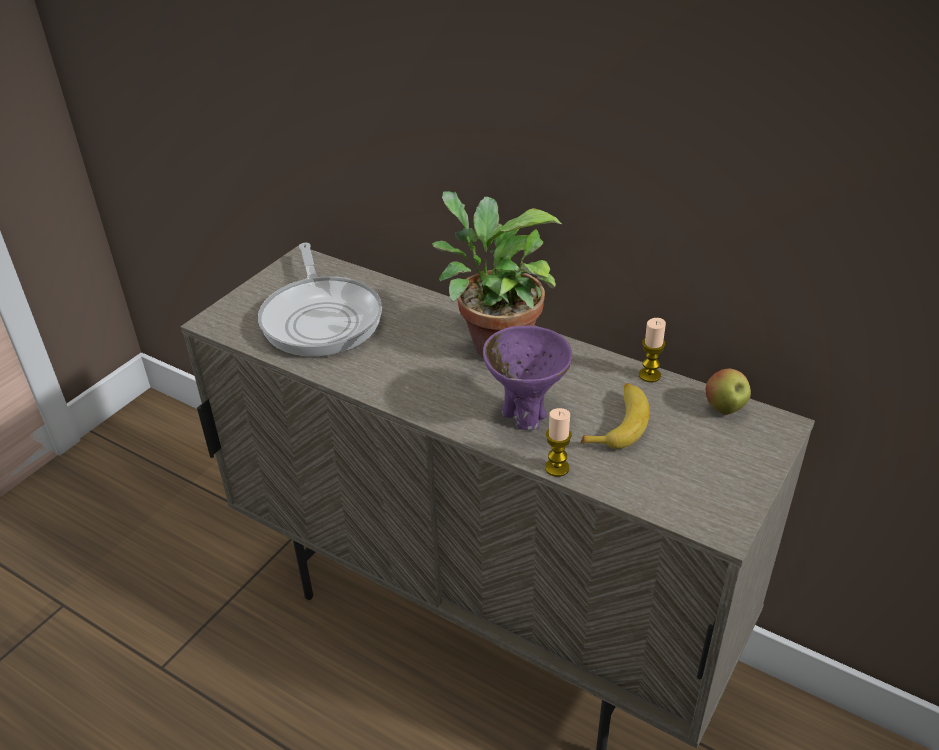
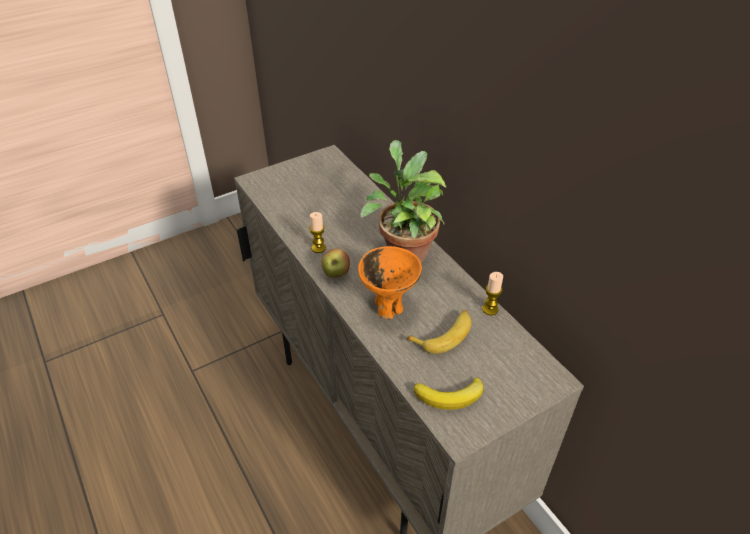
camera: 25 degrees right, 5 degrees up
(321, 318) = (313, 198): frying pan -> none
(525, 415) = (388, 307): purple bowl -> orange bowl
(557, 468) = (382, 350): candle -> candle (318, 248)
(680, 488) = (450, 396): none -> banana
(725, 408) = (524, 352): apple -> apple (336, 274)

